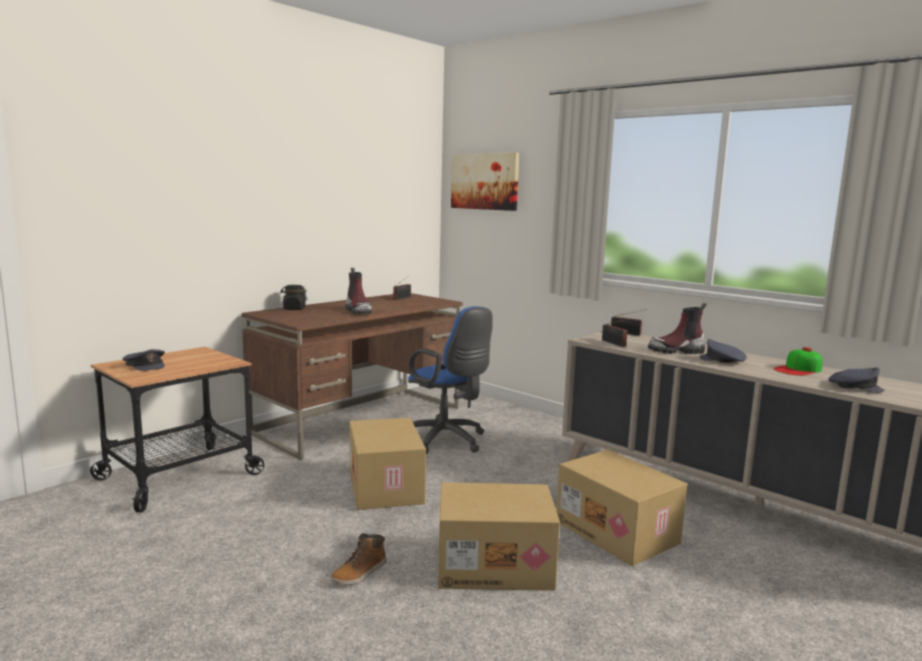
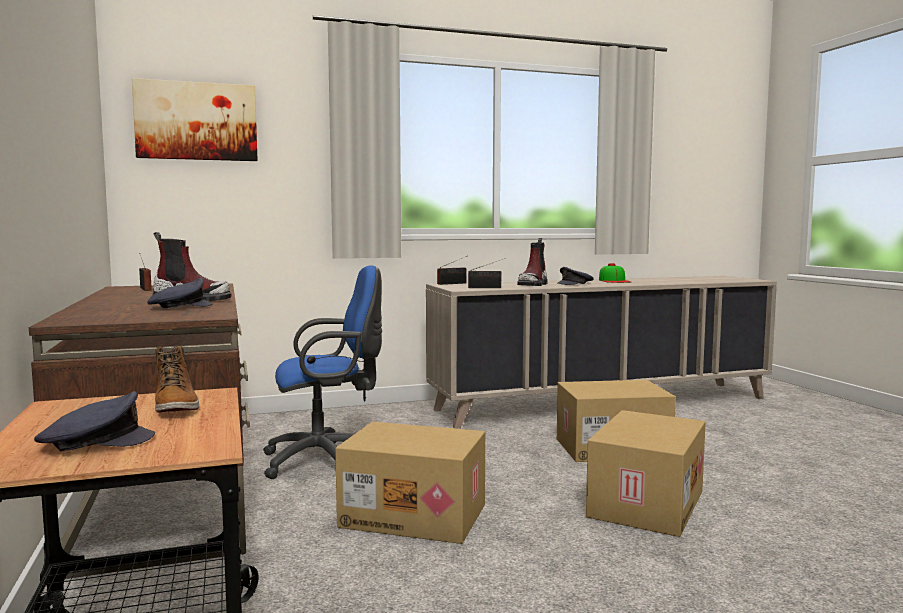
camera: 60 degrees left, 5 degrees down
(294, 309) = (86, 312): black jar -> none
(360, 573) = (627, 571): boot -> boot (176, 405)
(853, 387) = (667, 281): grey cap -> grey cap (178, 307)

